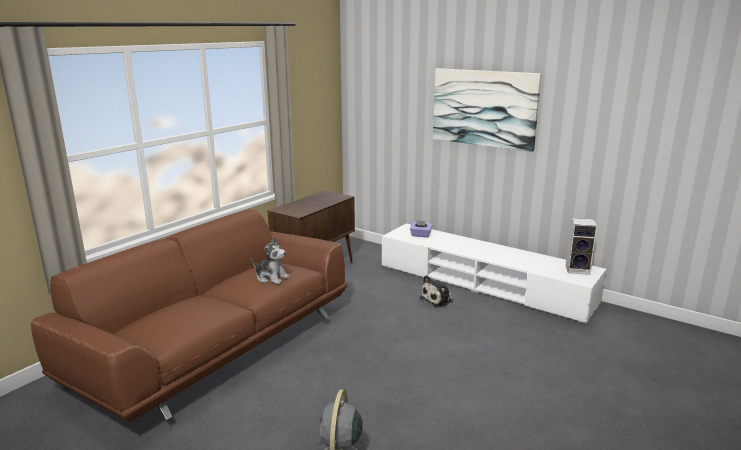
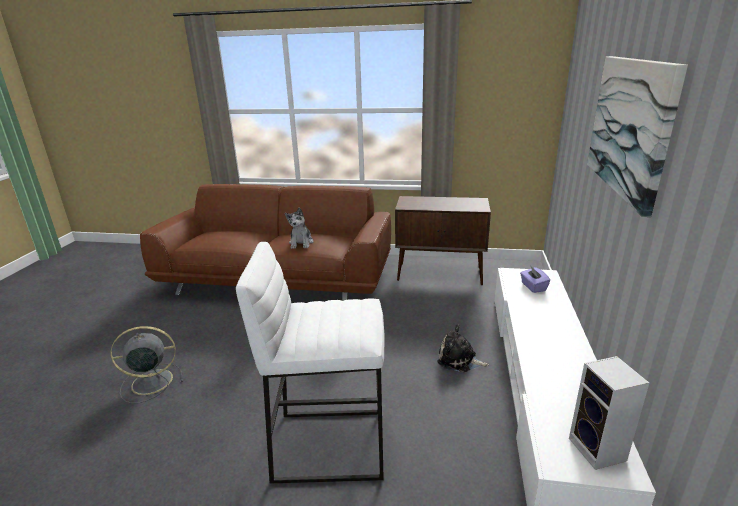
camera: 65 degrees right, 5 degrees up
(493, 370) = (330, 443): none -> white stool

